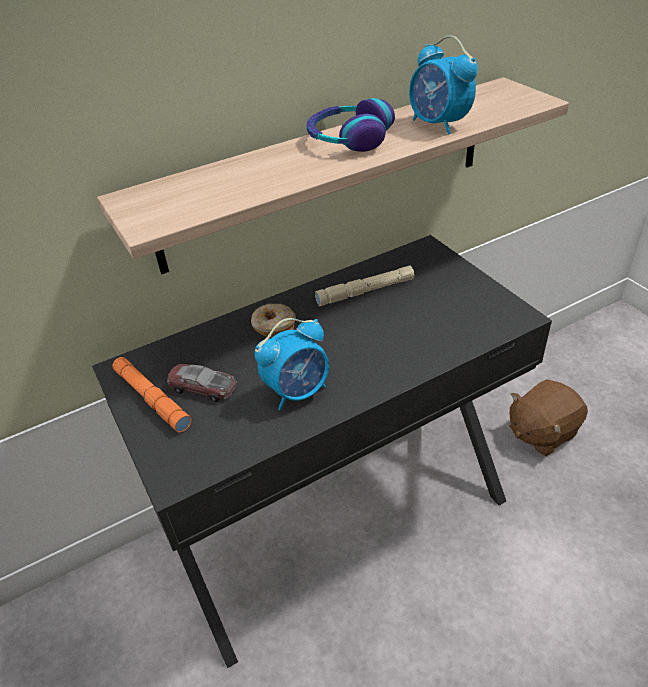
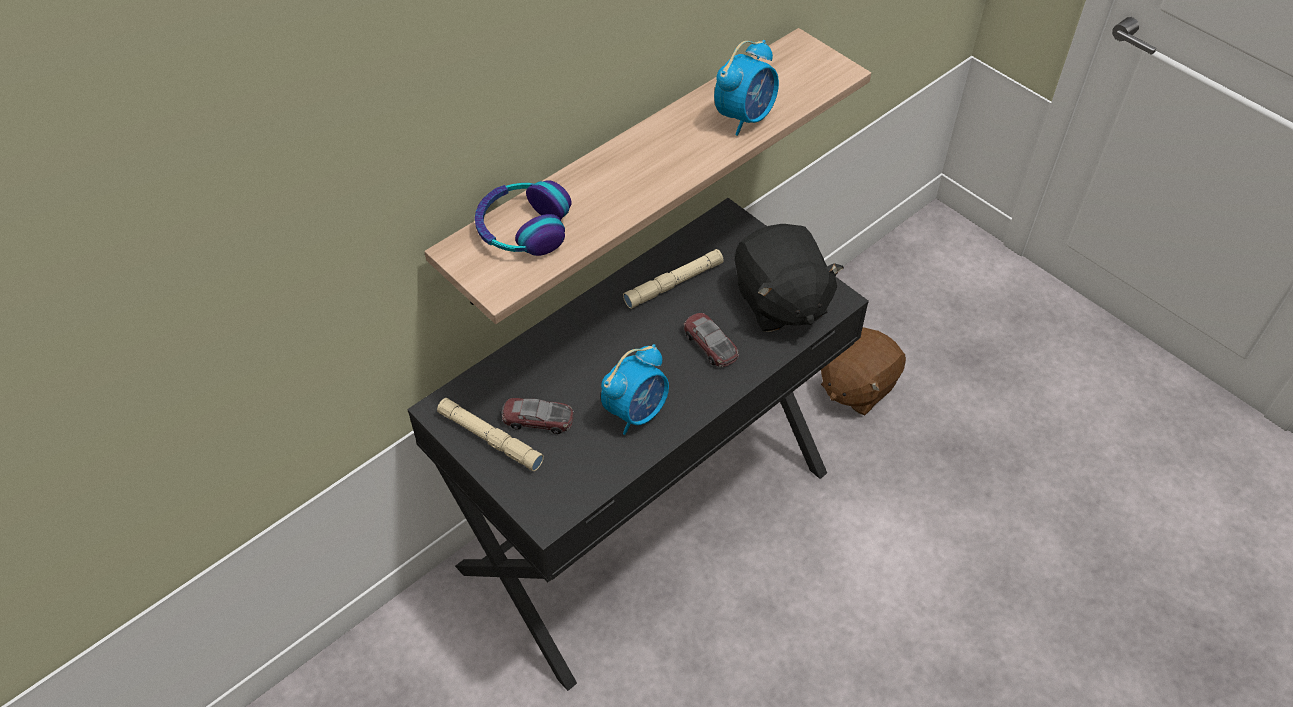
camera: 15 degrees left, 10 degrees up
(152, 398) = (490, 439): orange flashlight -> beige flashlight
(273, 326) = (587, 339): donut -> none
(349, 139) = (658, 145): headphones -> headphones (523, 228)
(387, 341) = (710, 344): none -> toy car
(439, 125) = (745, 117): alarm clock -> alarm clock turned 90 degrees counterclockwise
(462, 314) = (780, 302): none -> black plush toy

